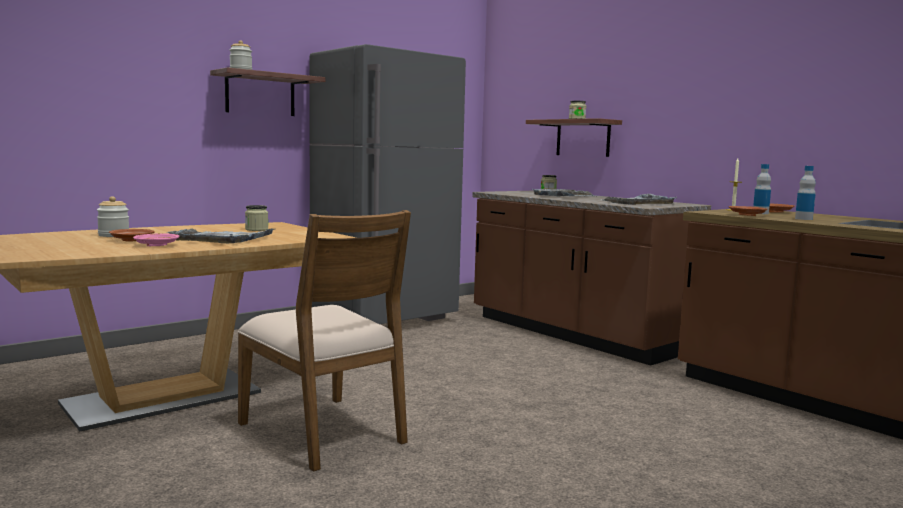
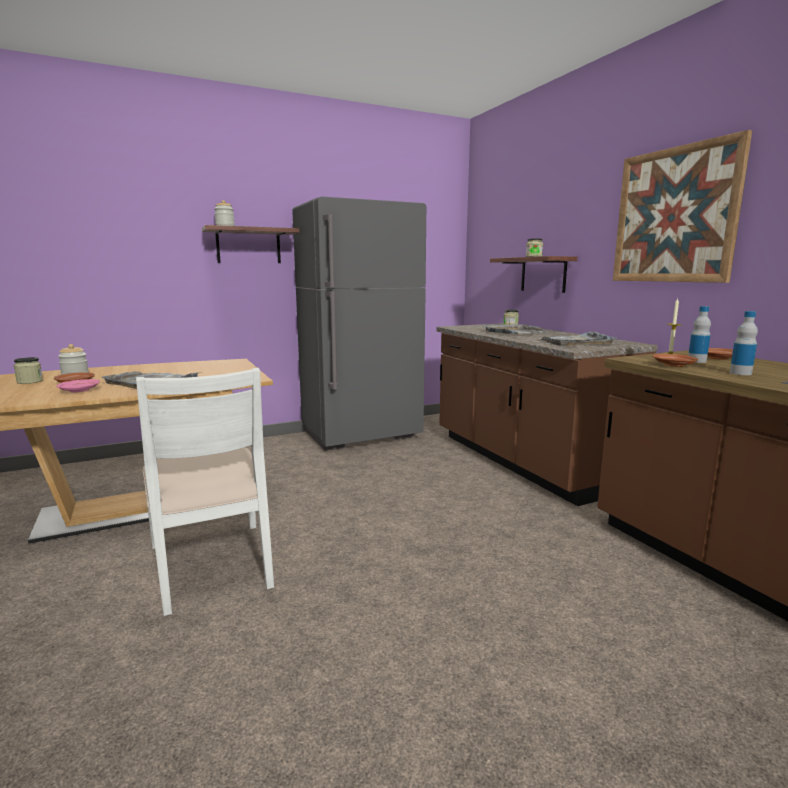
camera: 15 degrees right, 5 degrees up
(256, 229) = (204, 369): jar -> jar (30, 381)
(324, 432) = (212, 565): brown chair -> white chair
(721, 84) = (674, 215): none -> picture

